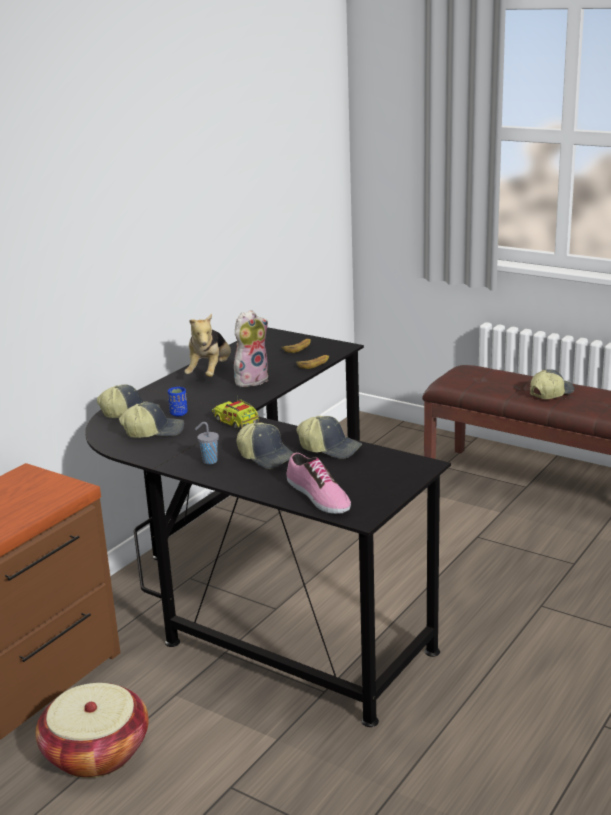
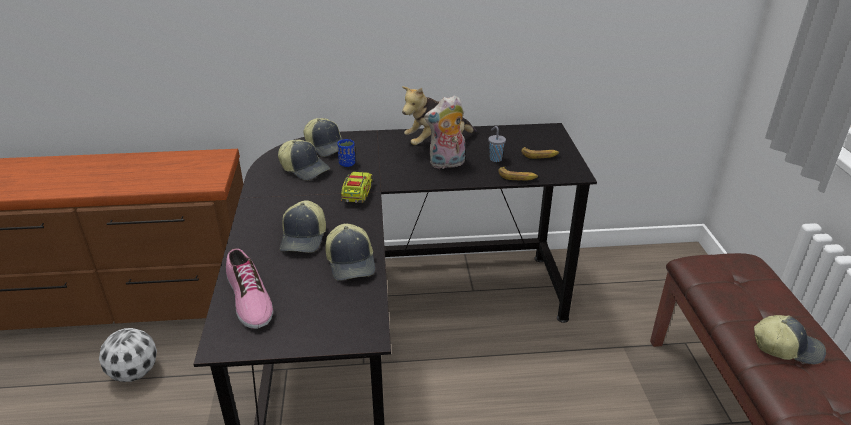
camera: 50 degrees right, 10 degrees up
(96, 752) = (133, 373): basket -> football
(209, 461) = (273, 215): grey cup -> grey cup (495, 159)
(251, 380) = (447, 164): plush toy -> plush toy turned 150 degrees clockwise
(317, 496) = (248, 299): shoe -> shoe turned 45 degrees counterclockwise

